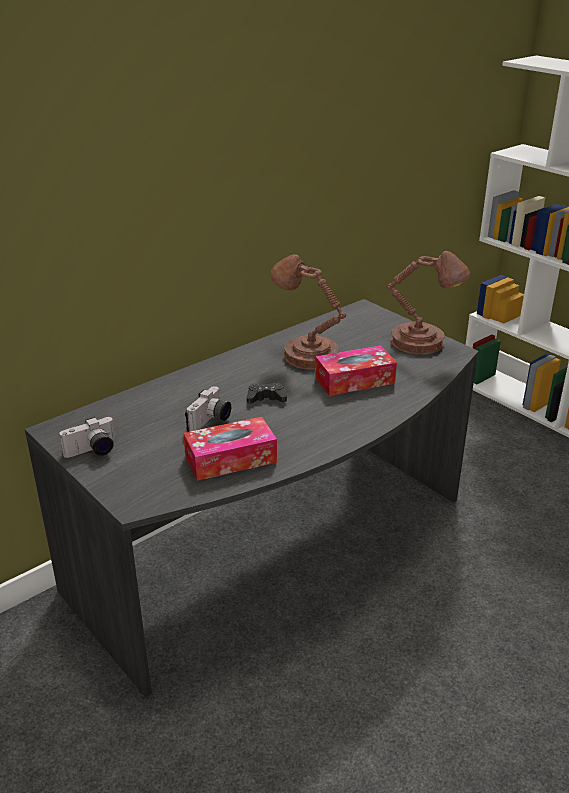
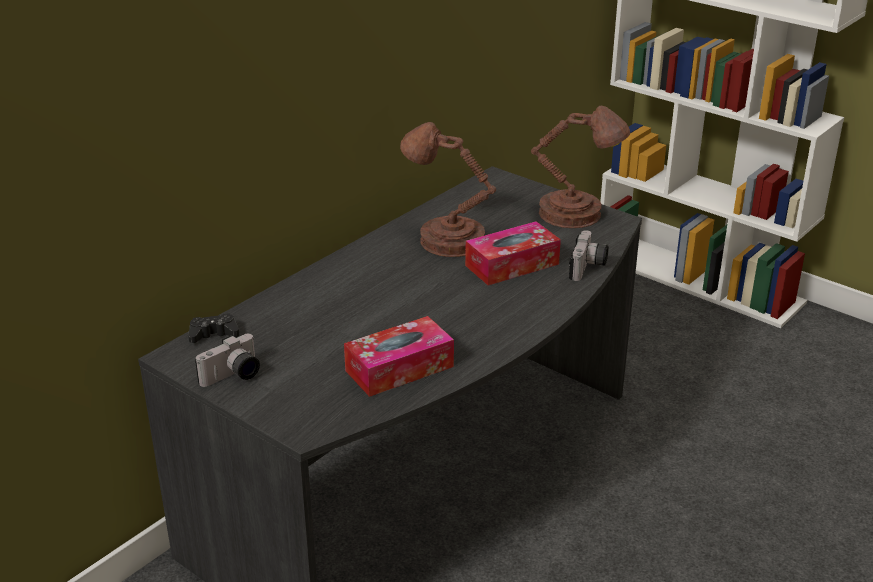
camera: 10 degrees left, 0 degrees up
(211, 421) = (361, 328): camera -> camera (588, 268)
(266, 398) = (416, 295): black game controller -> black game controller (213, 334)

